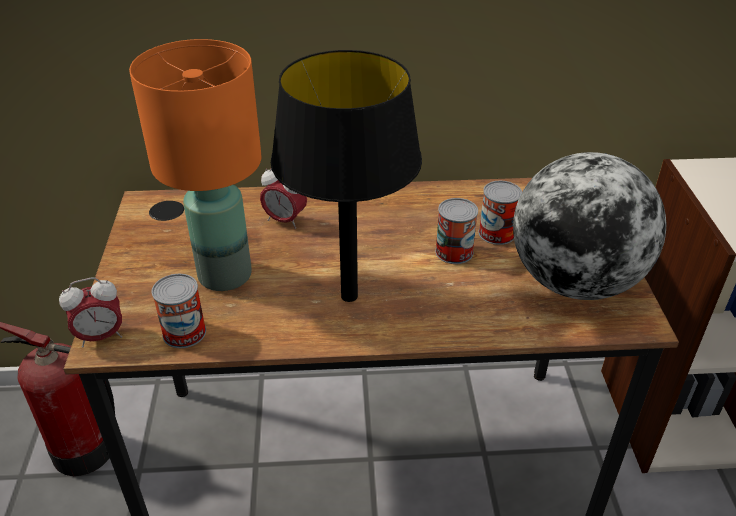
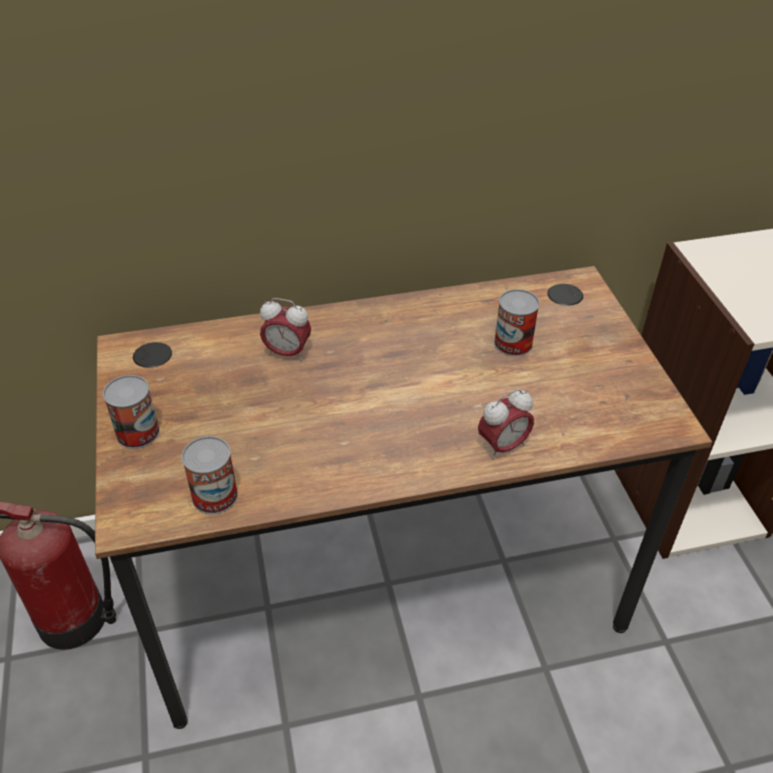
camera: 10 degrees left, 5 degrees up
(101, 336) = (125, 512): alarm clock -> alarm clock (503, 446)
(224, 275) = (239, 425): orange table lamp -> none
(349, 296) = (378, 432): black table lamp -> none
(454, 252) = (474, 369): can -> can (138, 432)
(574, 281) = (601, 389): globe -> none

